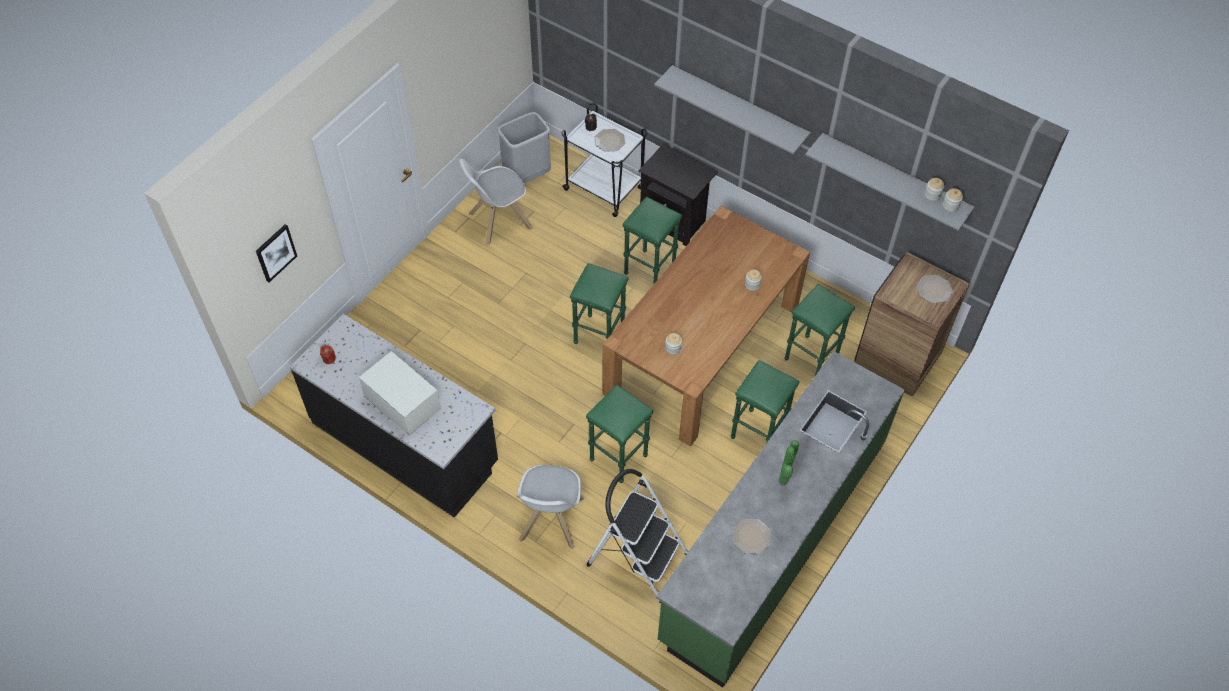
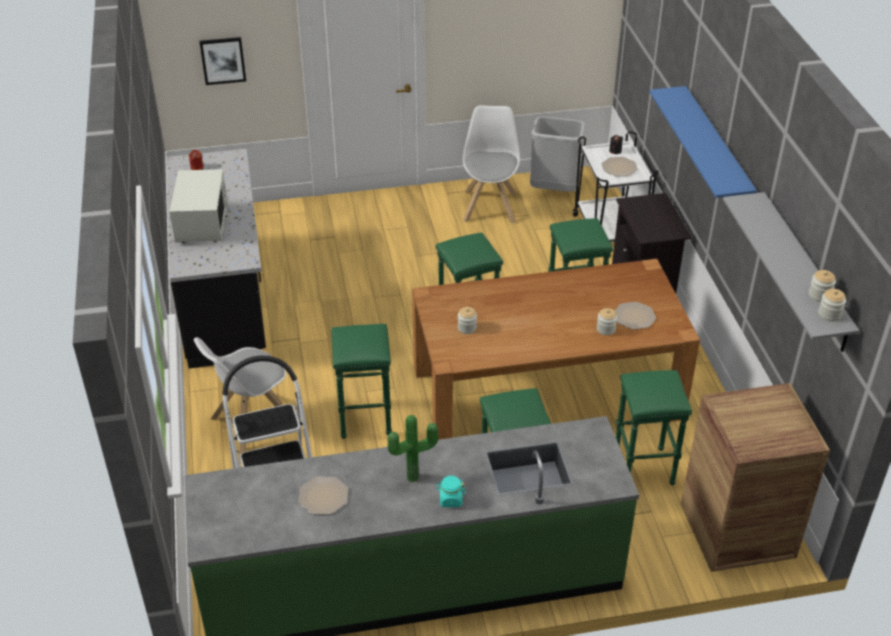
camera: 45 degrees right, 15 degrees down
(498, 221) = (490, 205): chair -> chair turned 75 degrees clockwise
(738, 108) = (716, 149): grey shelf -> blue shelf
(819, 477) = (450, 500): none -> turquoise jar
(934, 289) = (779, 429): plate -> plate (634, 316)

